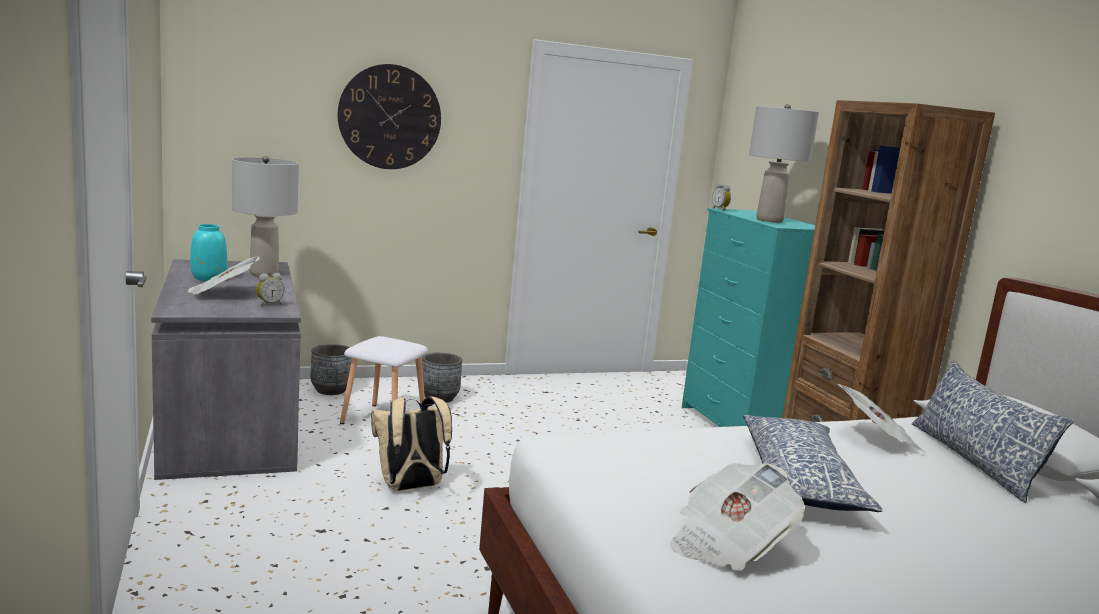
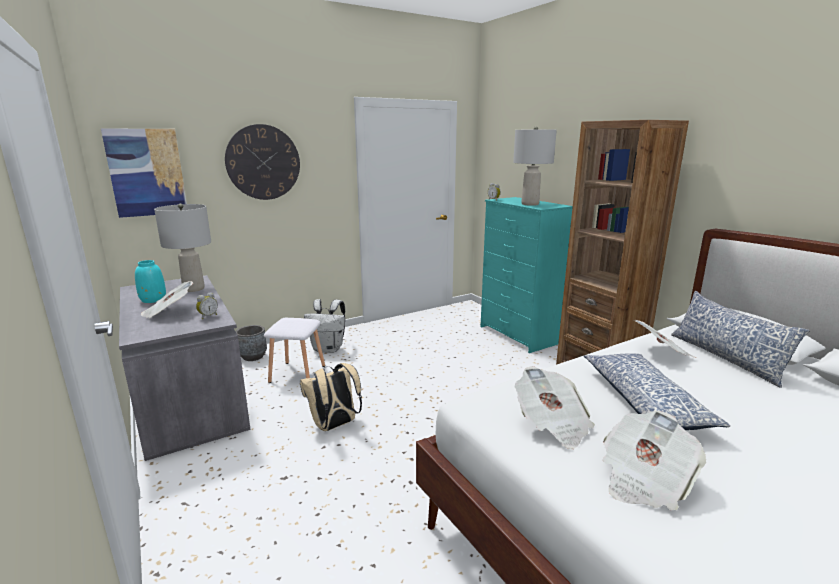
camera: 10 degrees left, 5 degrees up
(234, 113) = (146, 172): none -> picture
(439, 398) = (328, 349): grey planter -> white backpack
(649, 477) = (552, 424): none -> newspaper

